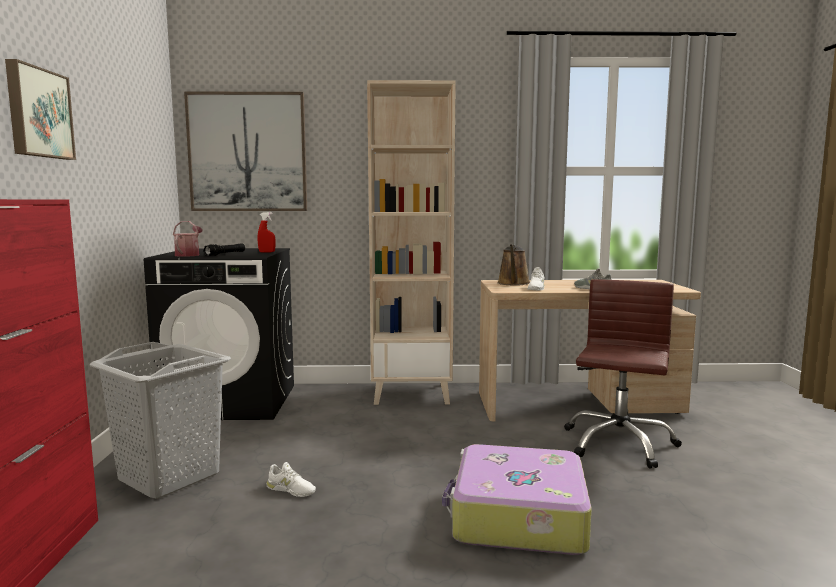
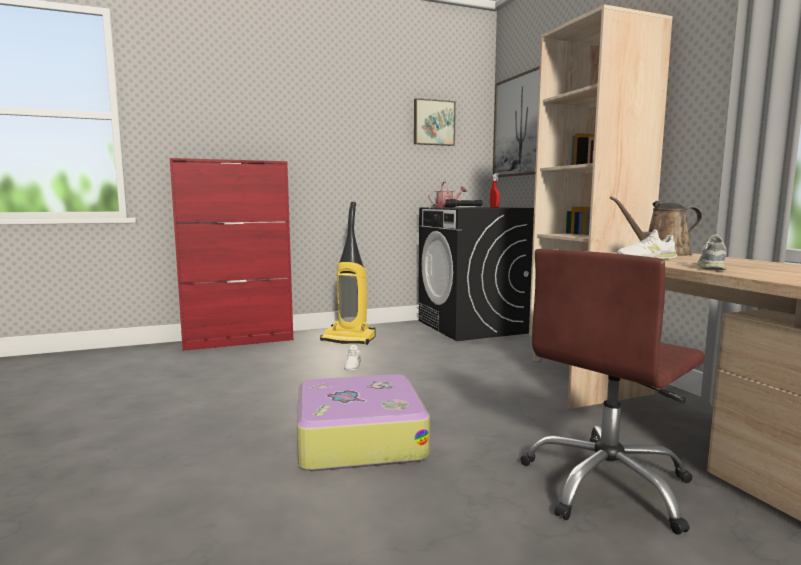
camera: 70 degrees right, 0 degrees up
(38, 113) = (321, 117): picture -> picture (433, 123)
(170, 476) = (349, 339): grey laundry basket -> vacuum cleaner
(618, 443) = (607, 485): brown office chair -> brown office chair turned 135 degrees clockwise

